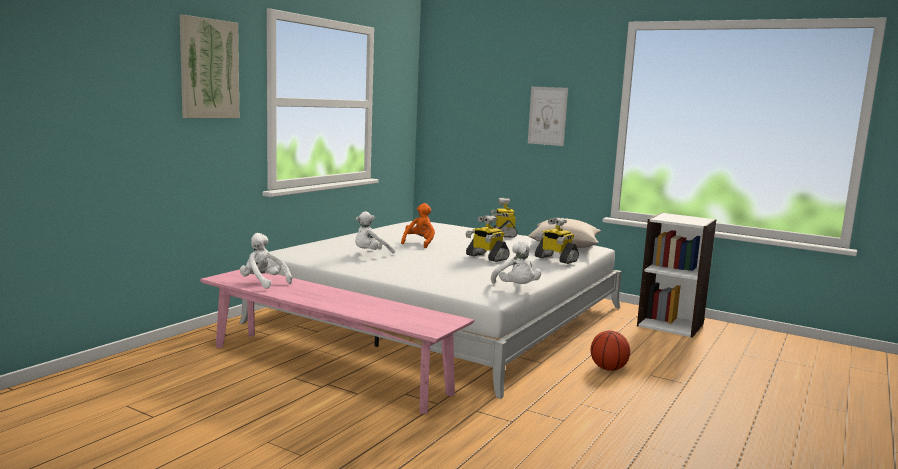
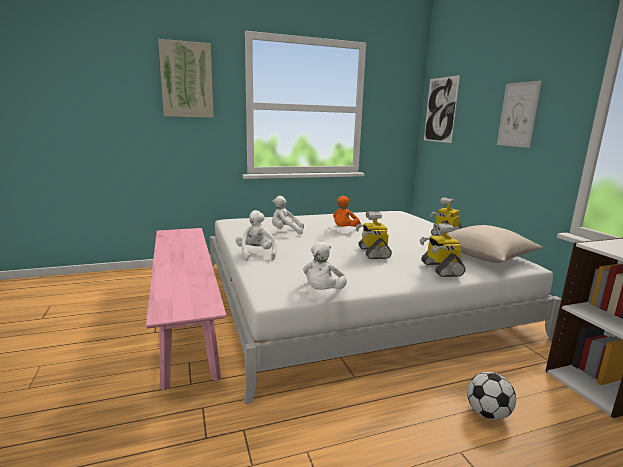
camera: 40 degrees right, 5 degrees up
(263, 283) = (177, 240): white plush toy -> white plush toy (256, 254)
(419, 243) = (344, 230): orange plush toy -> orange plush toy turned 150 degrees clockwise
(448, 105) = (440, 110): none -> picture
(608, 369) = (416, 417): basketball -> none
(638, 355) = (487, 414): none -> football

